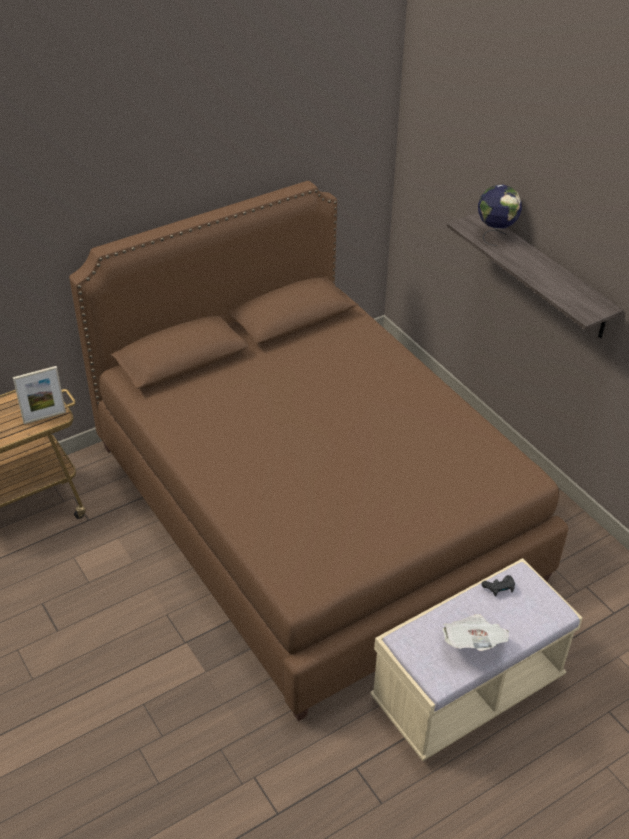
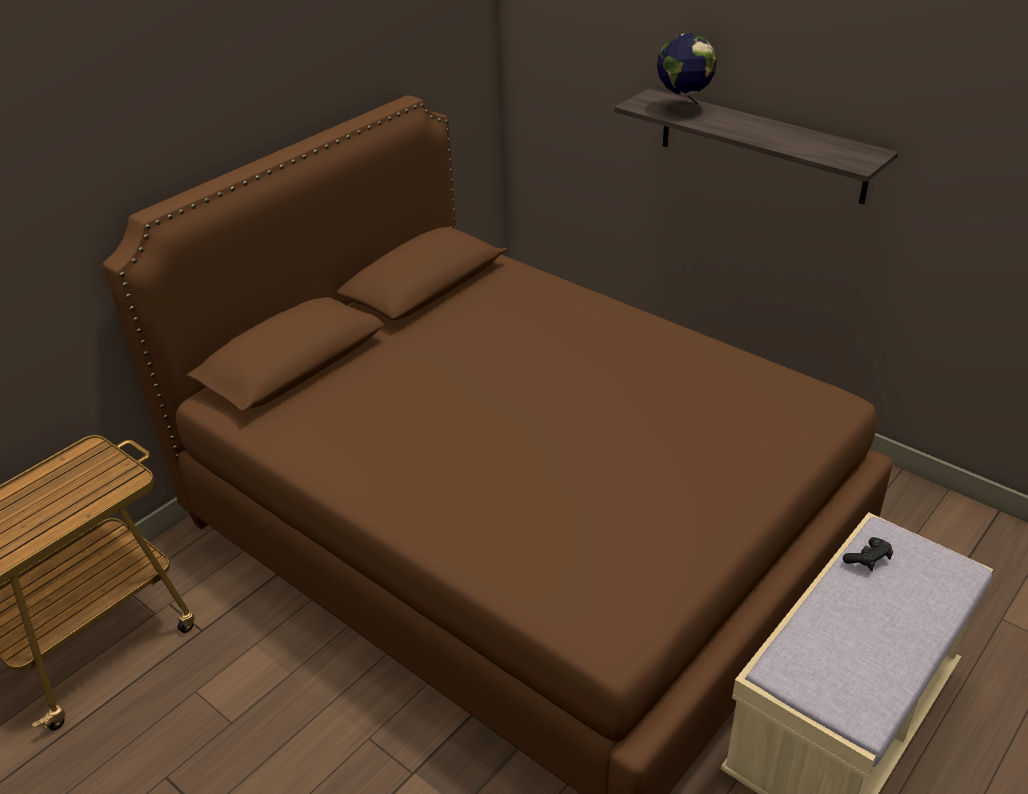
camera: 15 degrees left, 5 degrees down
(44, 417) = (107, 485): picture frame -> none
(473, 643) = (879, 646): newspaper -> none

